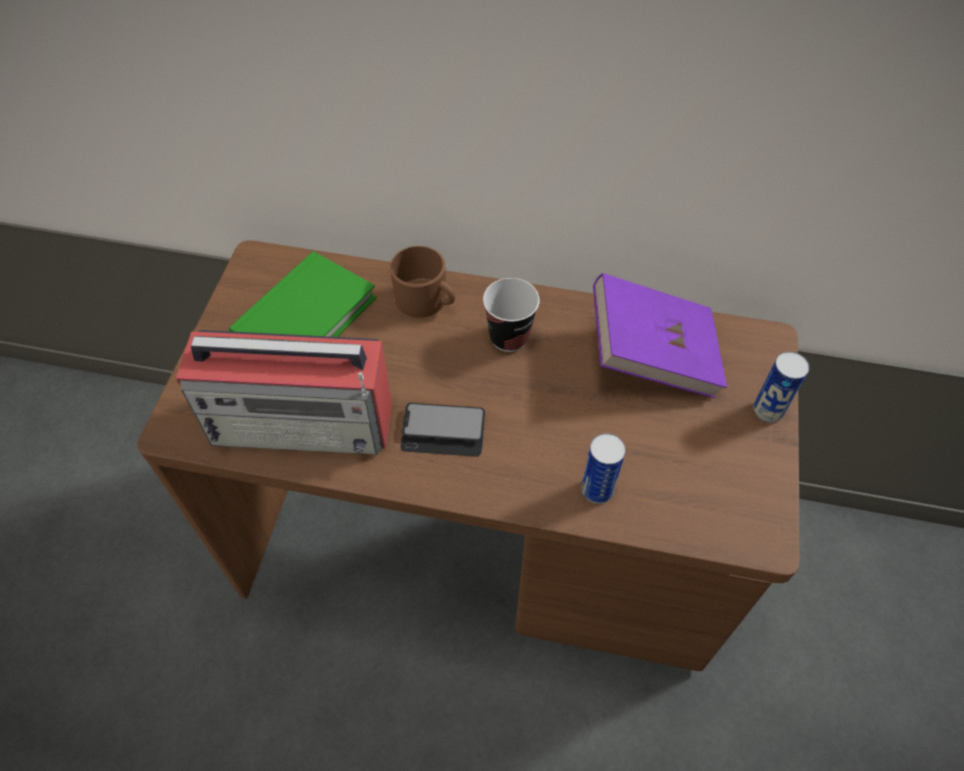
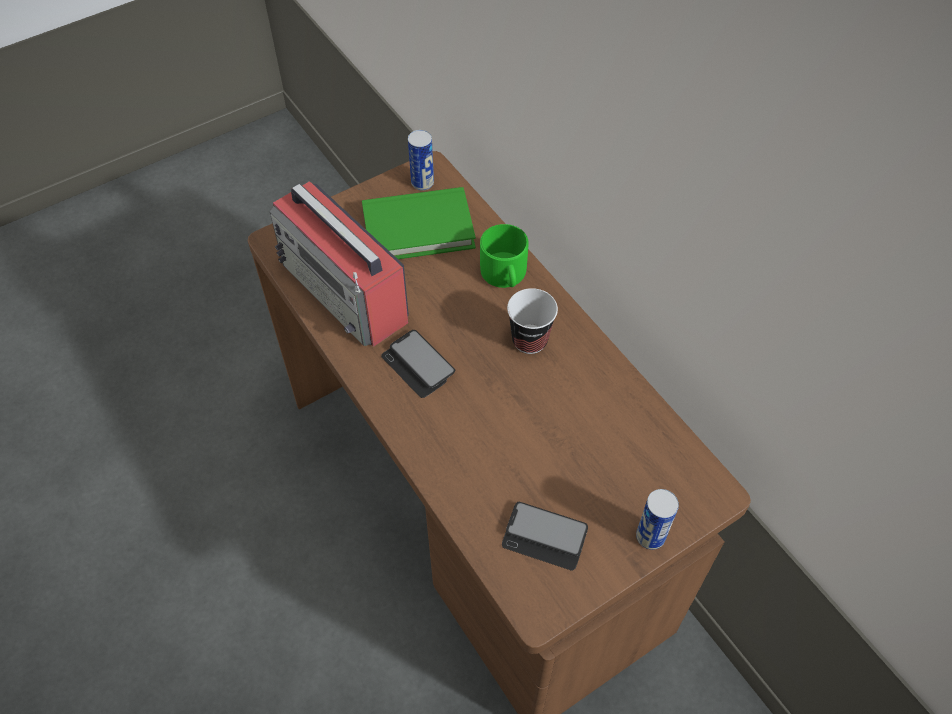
camera: 45 degrees right, 0 degrees up
(426, 300) = (505, 274): brown mug -> green mug
(597, 490) = (467, 481): can -> can (422, 183)
(652, 355) = (613, 431): purple book -> none
(703, 479) = (544, 537): none -> phone

